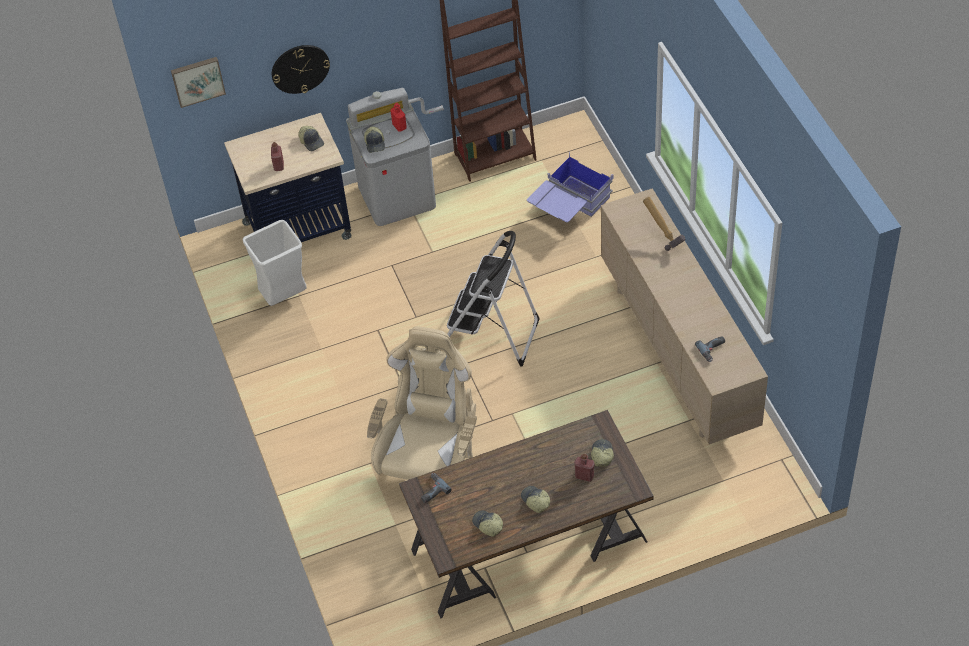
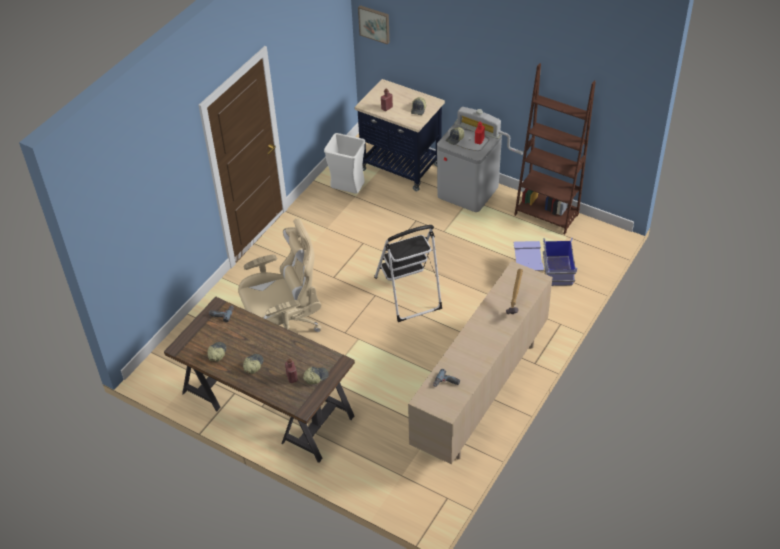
camera: 50 degrees right, 5 degrees down
(300, 68) = (439, 59): wall clock -> none

